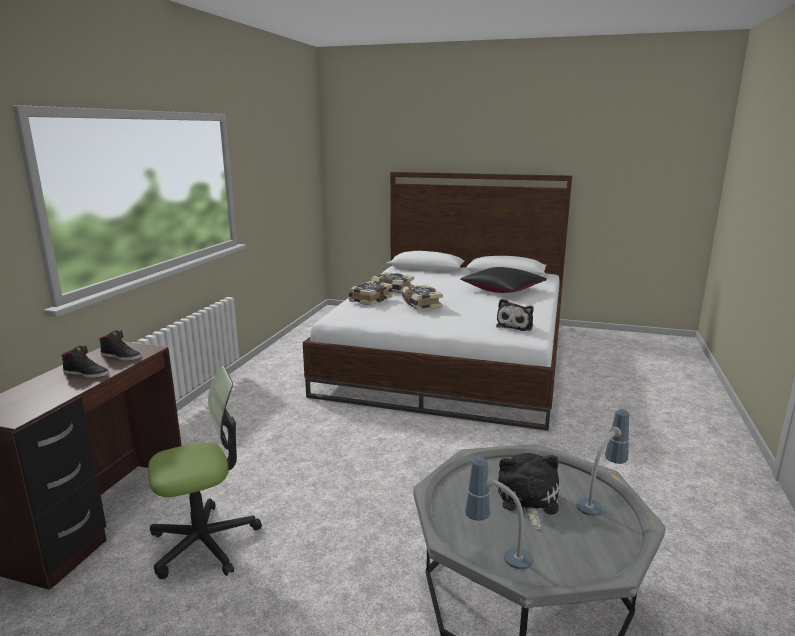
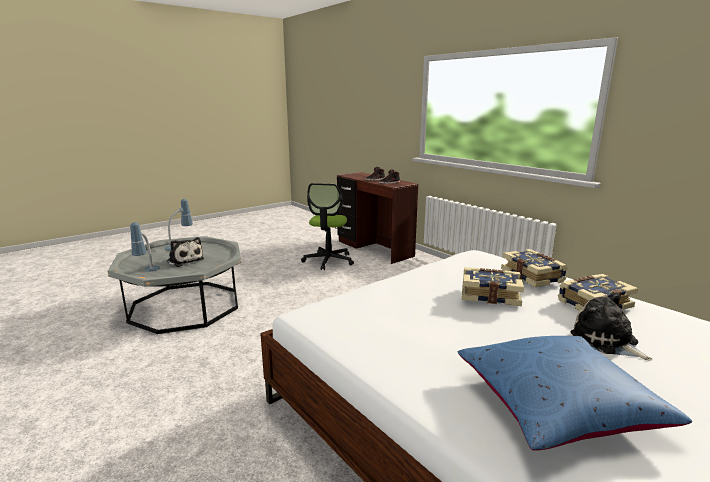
camera: 125 degrees right, 0 degrees up
(502, 290) = (557, 406): black pillow -> blue pillow
(515, 326) = (350, 321): plush toy -> plush toy (606, 341)

